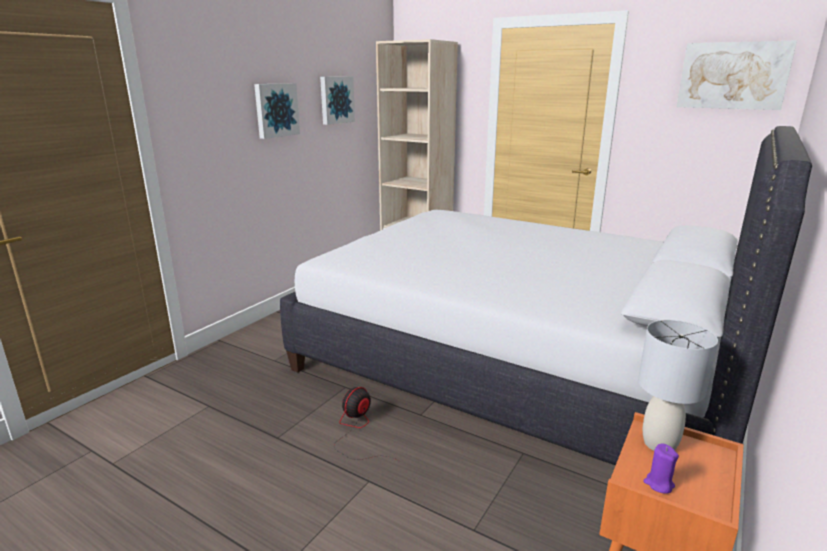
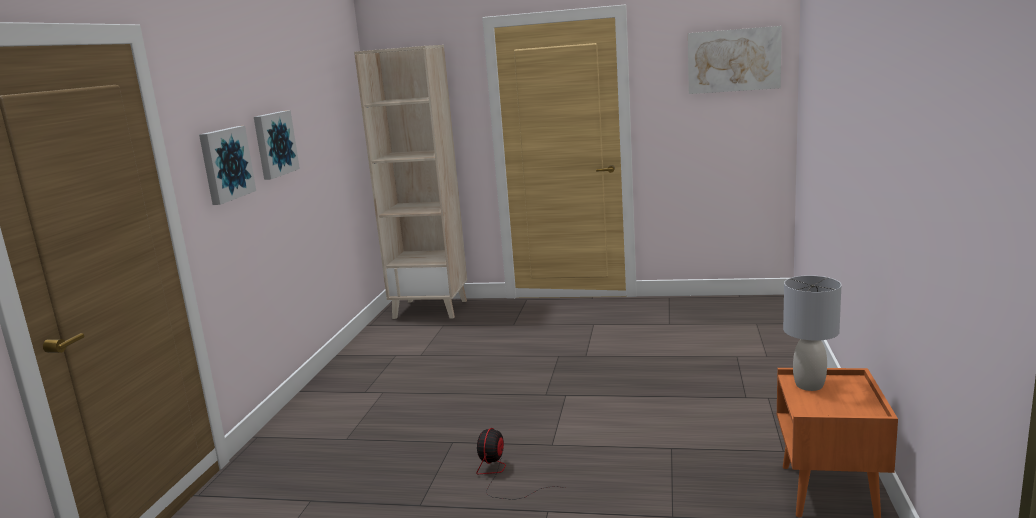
camera: 20 degrees left, 5 degrees down
(336, 100) = (322, 123): picture -> picture (225, 164)
(517, 363) = (611, 377): white bed -> none
(658, 484) = (827, 410): purple candle -> none

